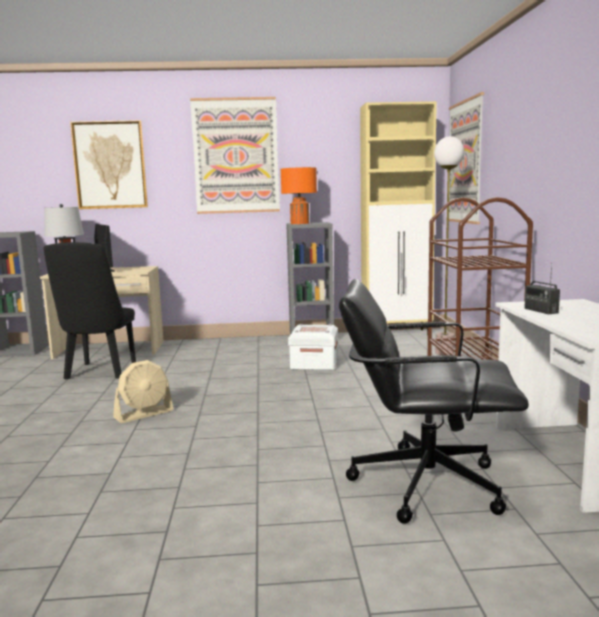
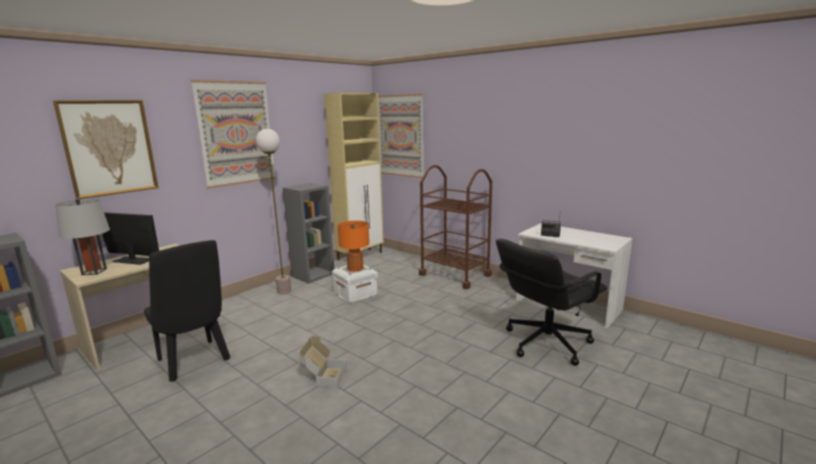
camera: 45 degrees left, 5 degrees up
(144, 414) = (324, 376): beige fan -> cardboard box
(300, 223) = (301, 187): orange table lamp -> orange table lamp (355, 268)
(444, 353) = (412, 263): floor lamp -> floor lamp (284, 291)

